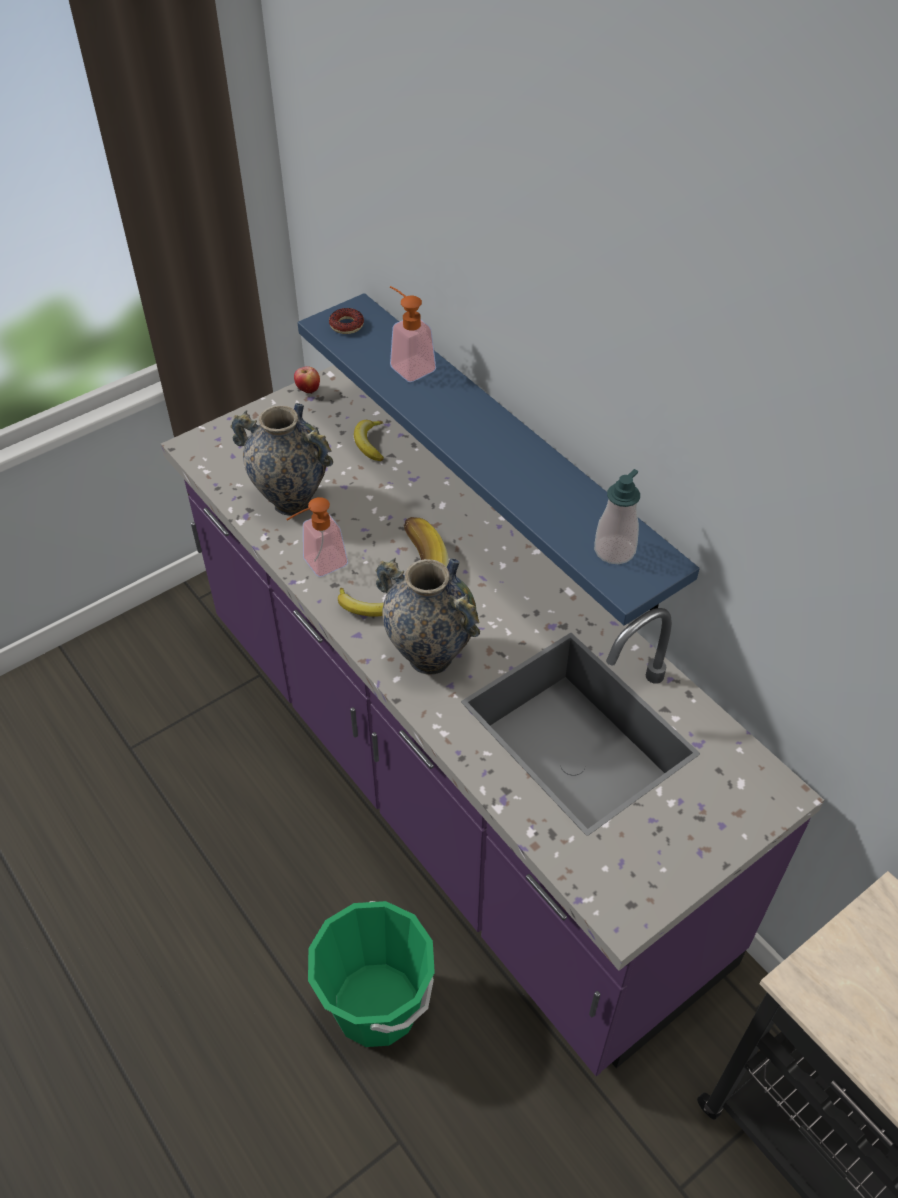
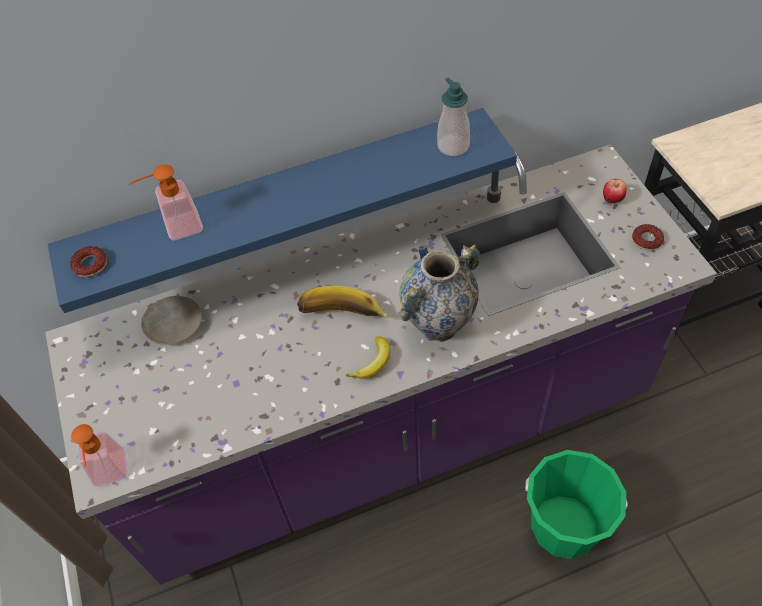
camera: 70 degrees left, 5 degrees up
(291, 501) = (219, 400): vase -> none
(308, 391) = (72, 362): apple -> apple (612, 200)
(318, 565) = (309, 390): soap dispenser -> soap dispenser (110, 475)
(369, 443) = (173, 324): banana -> beige plate
(649, 864) = (647, 240): none -> donut

